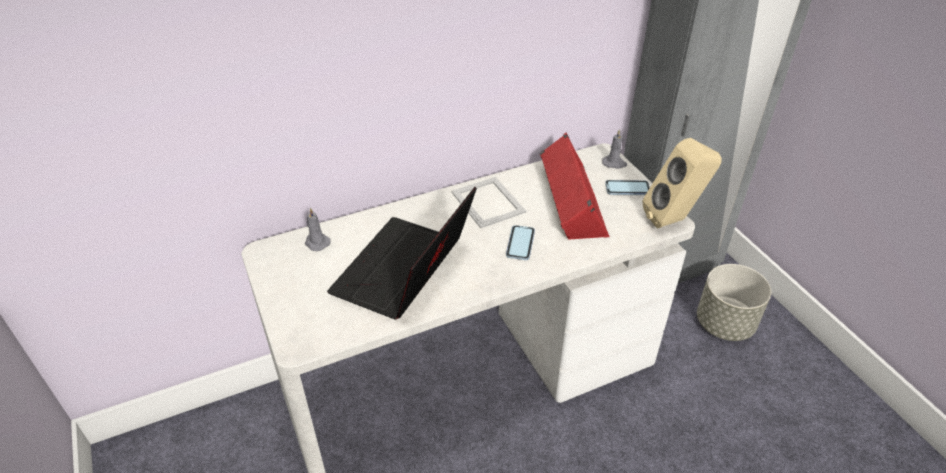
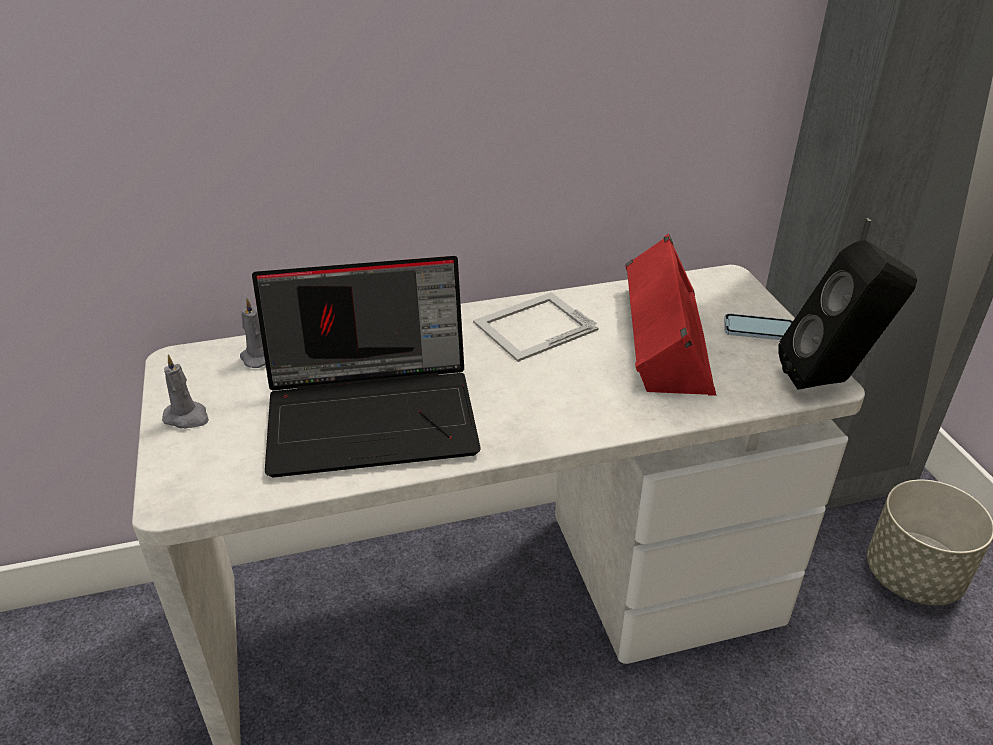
camera: 10 degrees right, 5 degrees down
(404, 273) = (374, 412): laptop -> laptop turned 135 degrees counterclockwise
(488, 201) = (533, 326): picture frame -> picture frame turned 105 degrees counterclockwise
(520, 244) = (568, 390): phone -> none
(614, 163) = (744, 293): grey candle -> grey candle (187, 417)
(674, 219) = (830, 381): beige speaker -> black speaker

